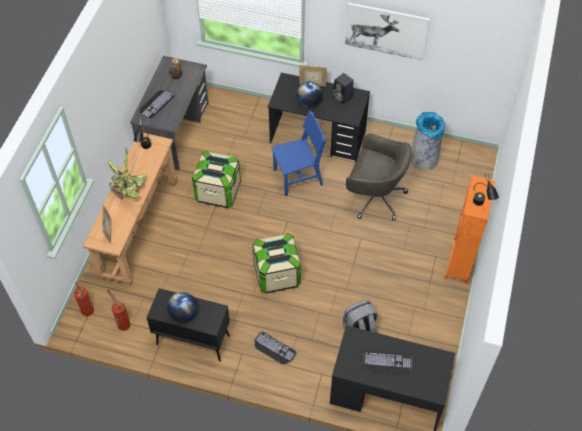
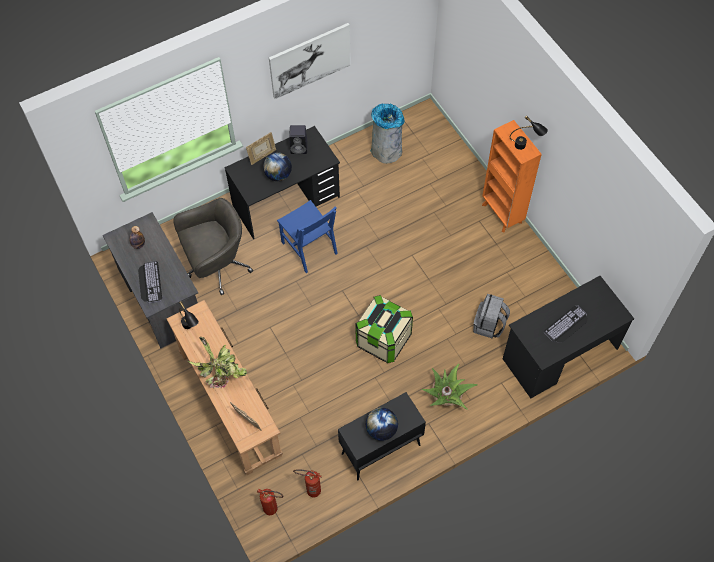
camera: 45 degrees left, 5 degrees up
(218, 192) = (259, 316): storage box -> none
(273, 349) = (447, 398): keyboard -> potted plant
(298, 177) = (309, 248): blue chair -> blue chair turned 120 degrees clockwise
(374, 197) = (385, 213): grey office chair -> grey office chair (217, 266)

